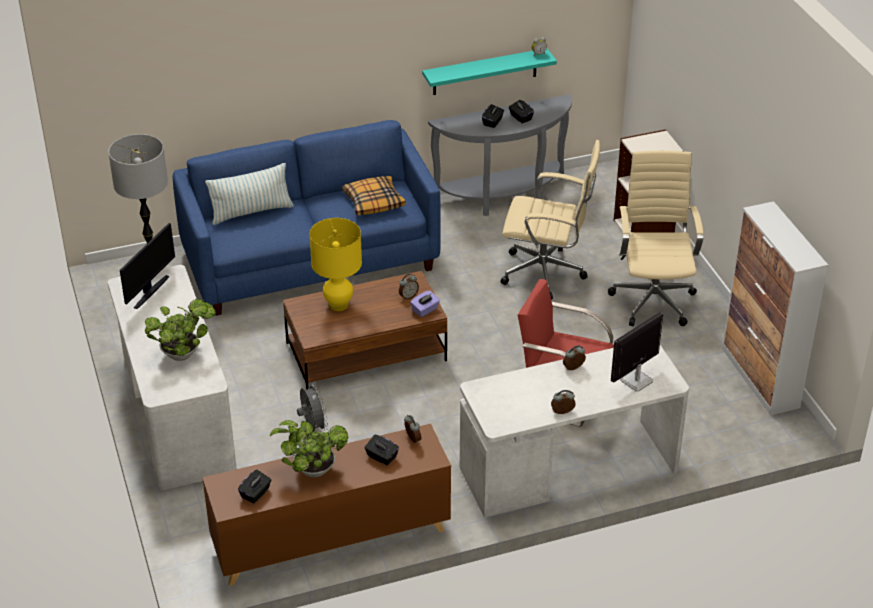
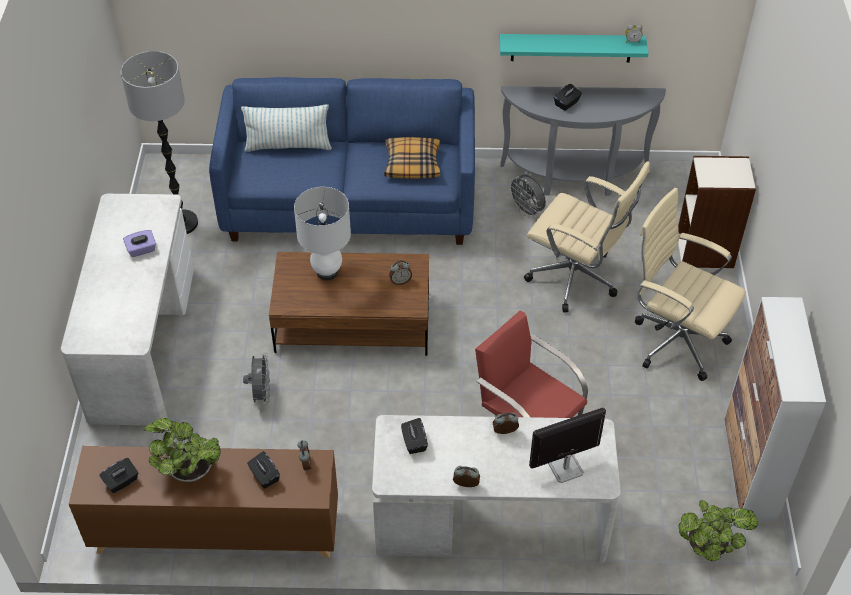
camera: 20 degrees right, 10 degrees up
(150, 291) = (133, 218): monitor -> none
(183, 353) = (127, 299): potted plant -> potted plant (709, 547)
(338, 305) = (327, 272): yellow table lamp -> white table lamp
(425, 310) = (409, 302): purple tissue box -> purple tissue box (141, 250)
(475, 231) = (527, 211): none -> grey fan
(520, 118) = (598, 105): black tissue box -> black tissue box (414, 442)
(652, 299) = (674, 341): beige office chair -> beige office chair turned 75 degrees counterclockwise

